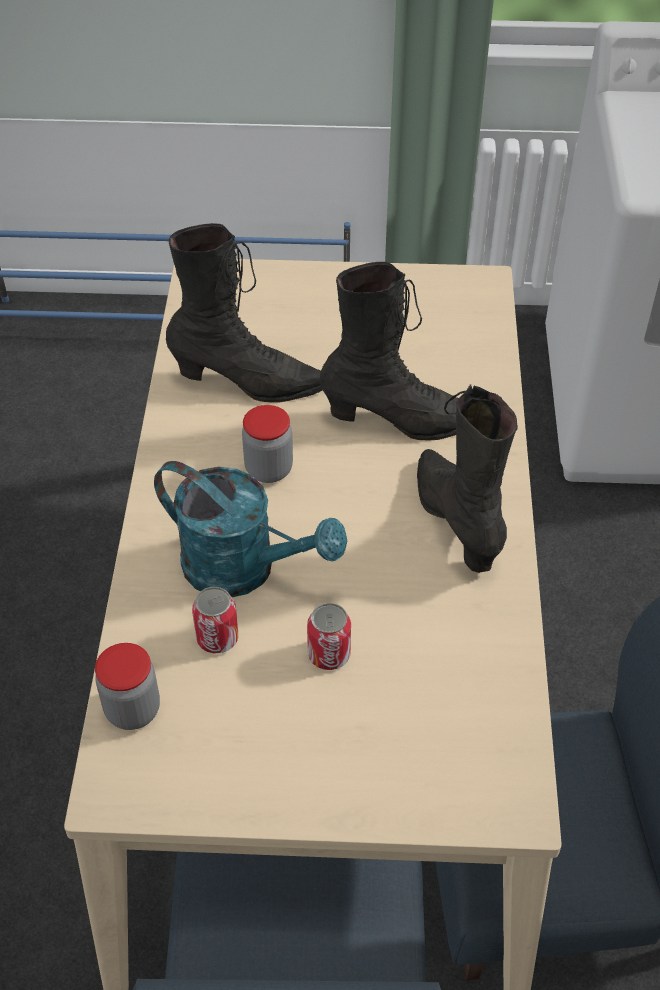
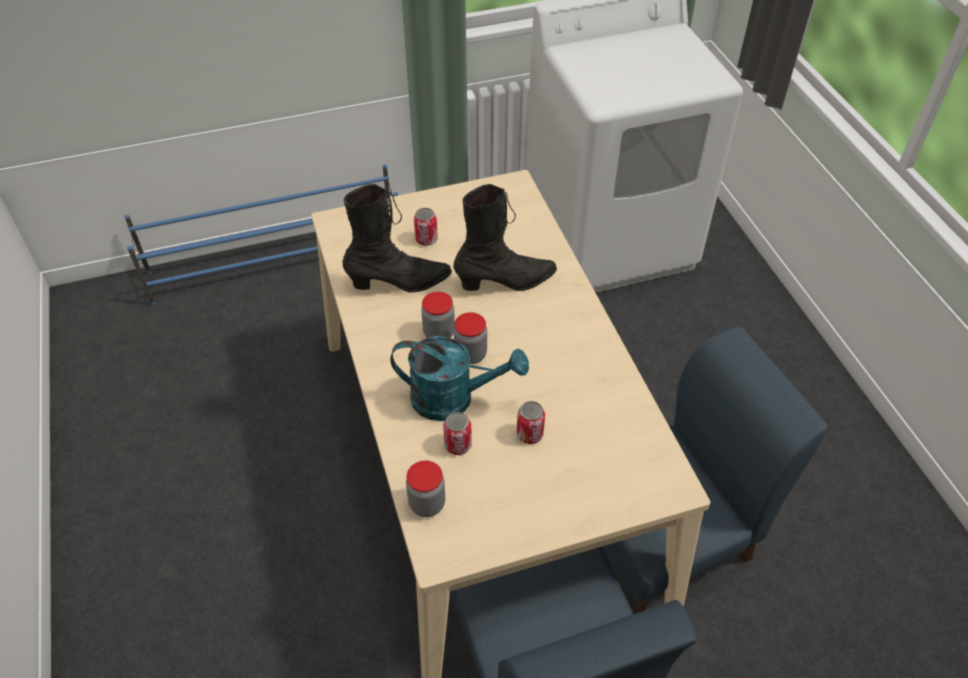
camera: 20 degrees left, 0 degrees up
(299, 512) = (470, 354): none -> jar
(315, 331) = (426, 239): none -> can
(456, 521) = (567, 333): black boot -> none

